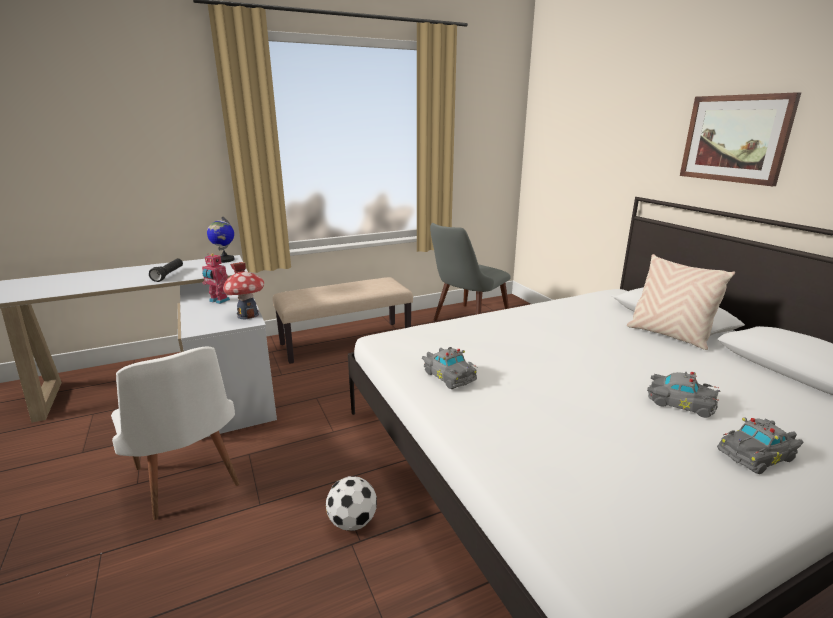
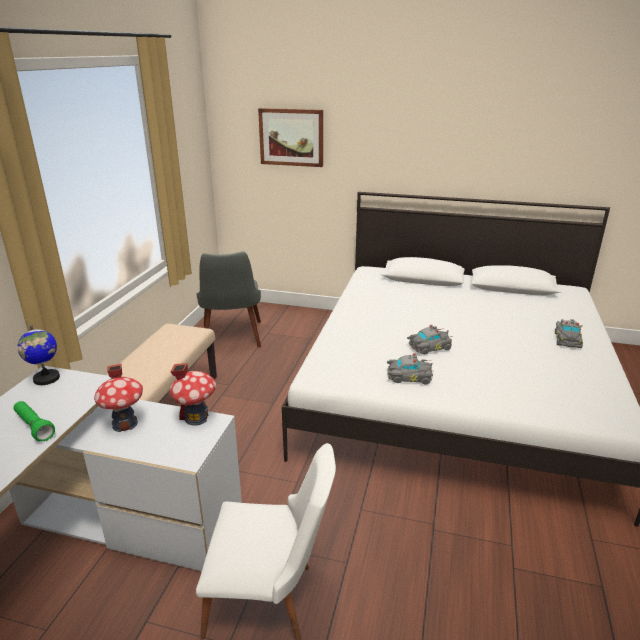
camera: 50 degrees left, 5 degrees up
(168, 275) = (34, 427): black flashlight -> green flashlight
(218, 301) = (125, 424): toy robot -> toy house
(352, 522) = (413, 519): football -> none
(668, 335) = (442, 291): beige pillow -> none
(678, 402) = (510, 329): grey toy car -> grey toy car (428, 347)
(735, 138) = (431, 145): picture -> picture (291, 137)

